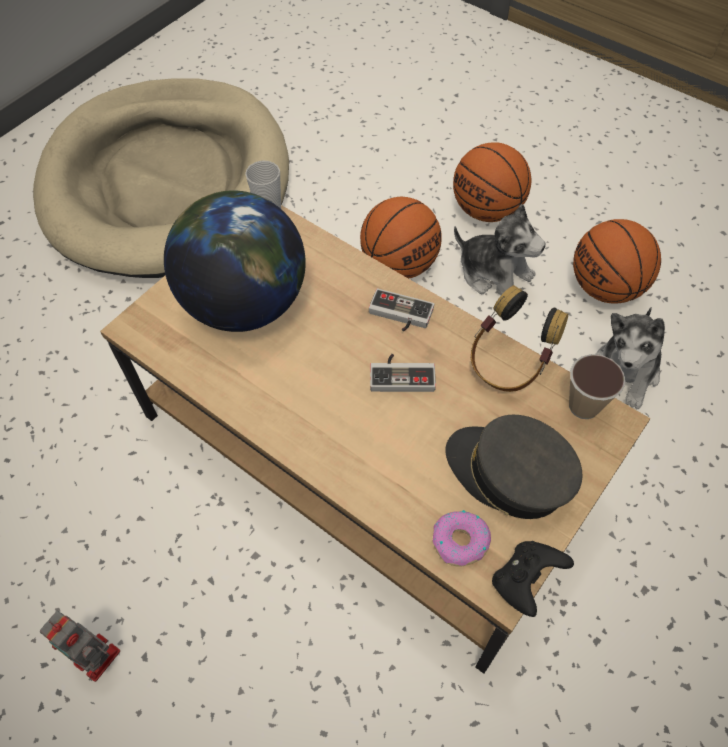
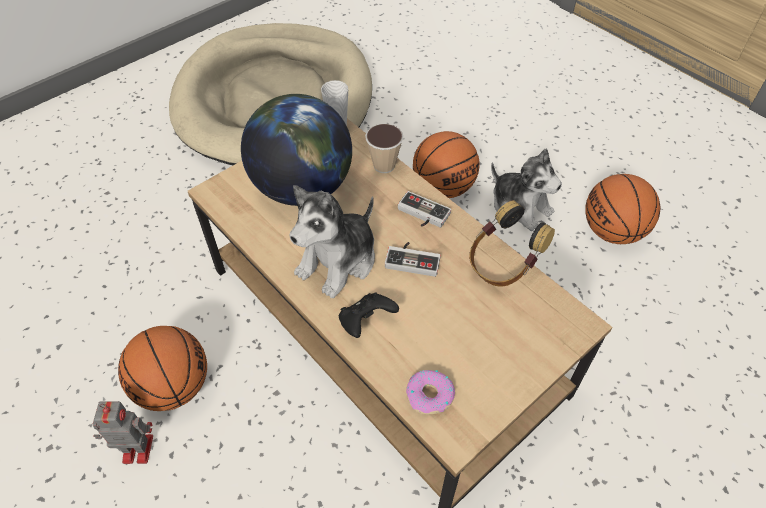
camera: 10 degrees right, 5 degrees down
(99, 658) = (136, 449): toy robot -> toy robot turned 135 degrees clockwise
(486, 210) = (524, 156): basketball -> basketball (174, 386)
(508, 474) = (482, 350): grey cap -> none
(525, 581) = (476, 436): black game controller -> black game controller (366, 322)
(583, 406) = (557, 308): cup -> cup (384, 165)
(624, 372) = (614, 301): plush toy -> plush toy (338, 261)

